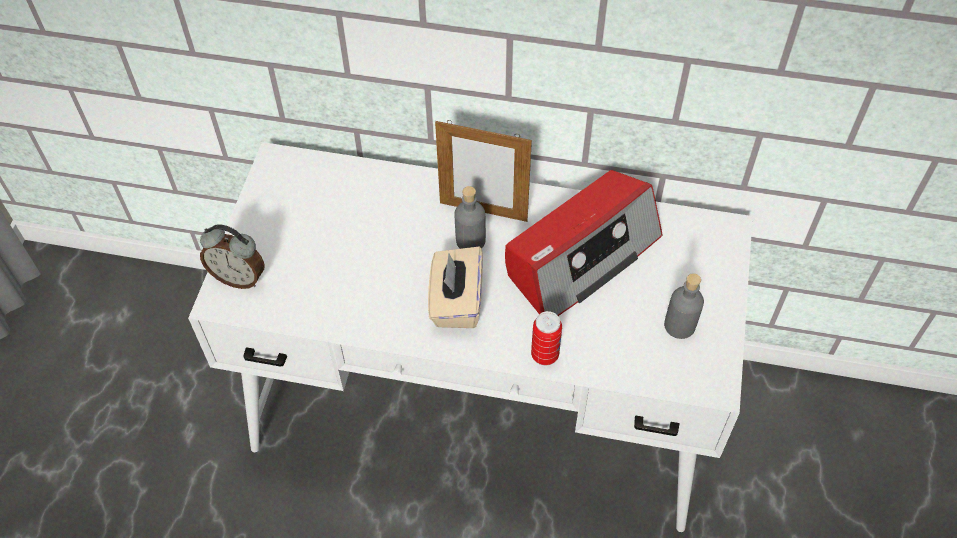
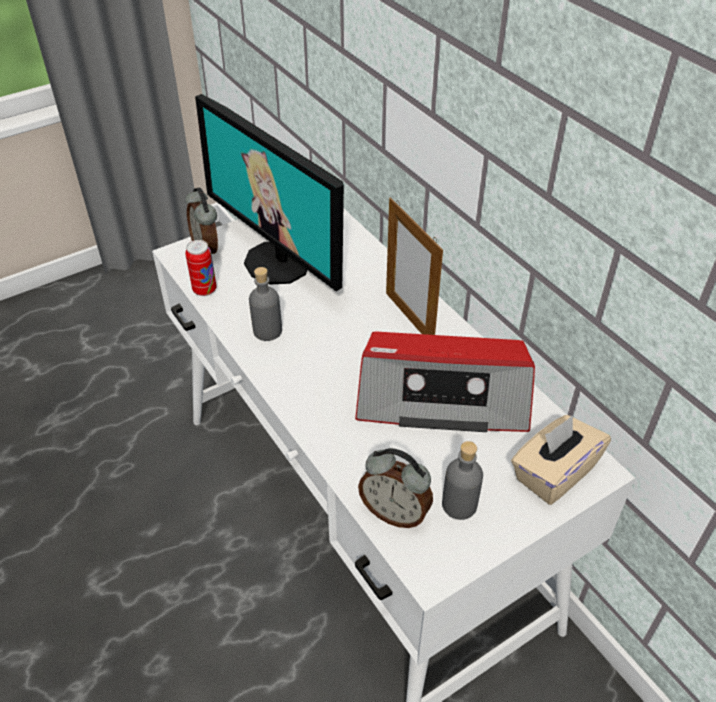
camera: 45 degrees right, 10 degrees down
(319, 242) = (278, 262): none -> monitor
(456, 302) = (314, 359): beige tissue box -> beige tissue box (553, 473)
(470, 240) = (375, 329): grey bottle -> grey bottle (267, 331)
(545, 355) = (327, 439): can -> can (204, 290)
(649, 366) = (395, 512): none -> alarm clock

